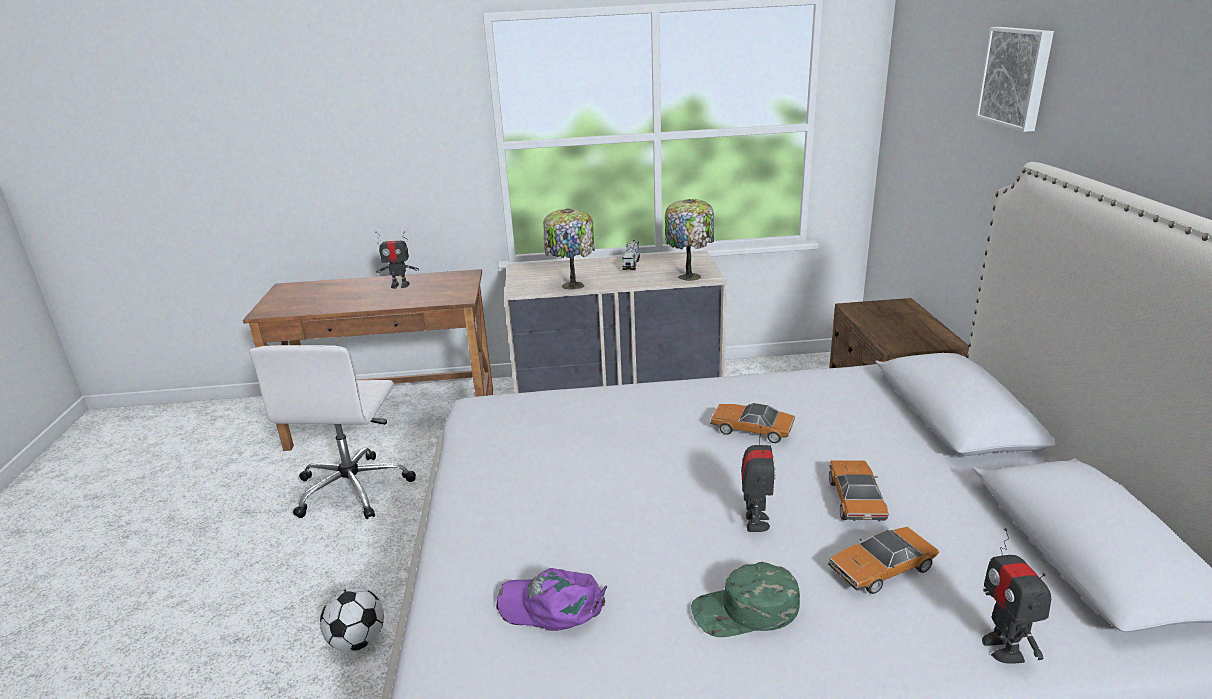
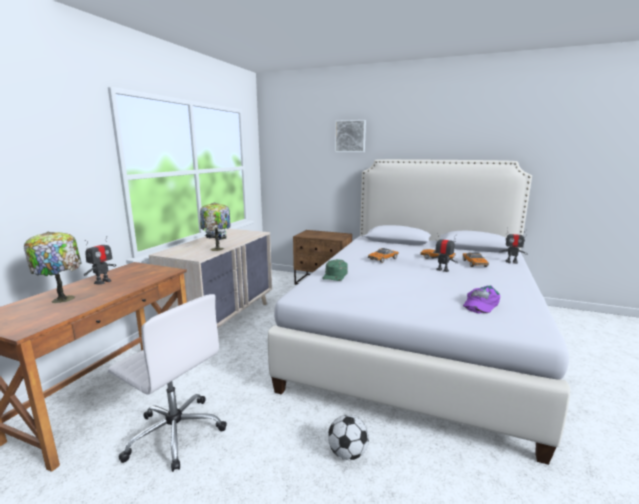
camera: 65 degrees left, 10 degrees down
(690, 276) = (252, 234): table lamp -> table lamp (63, 298)
(745, 611) = (490, 280): green cap -> green cap (335, 275)

